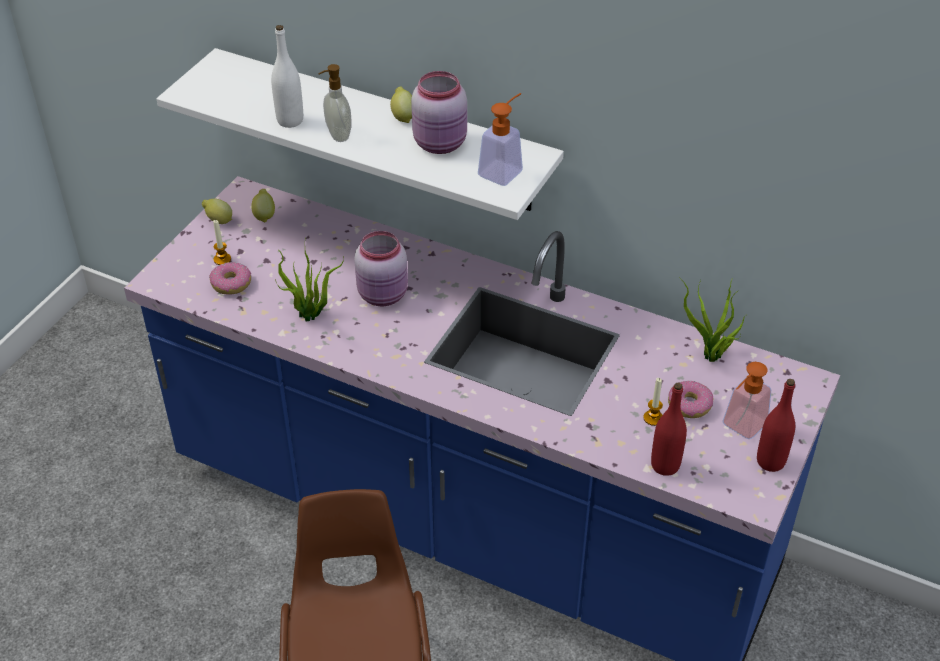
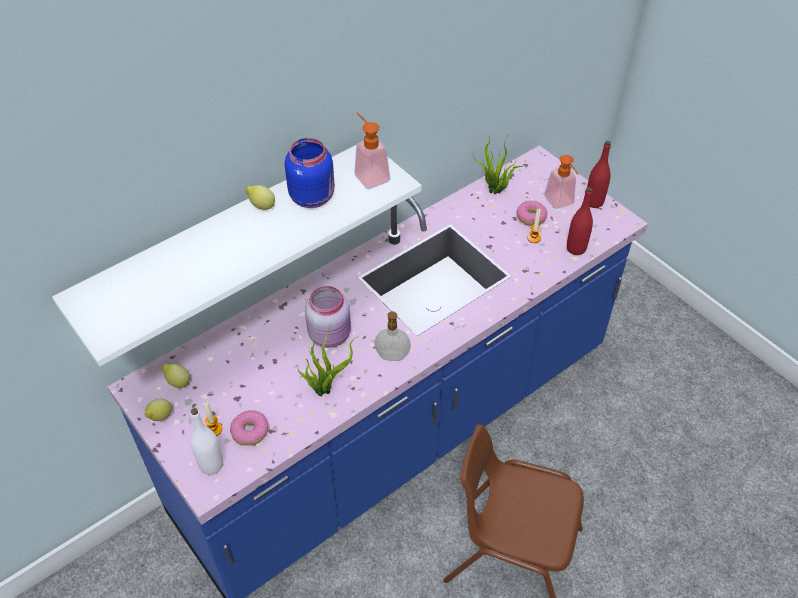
camera: 65 degrees left, 5 degrees up
(290, 120) = (211, 275): white bottle -> white bottle (211, 465)
(337, 135) = (256, 251): soap dispenser -> soap dispenser (392, 357)
(441, 144) = (313, 196): pink jar -> blue jar

